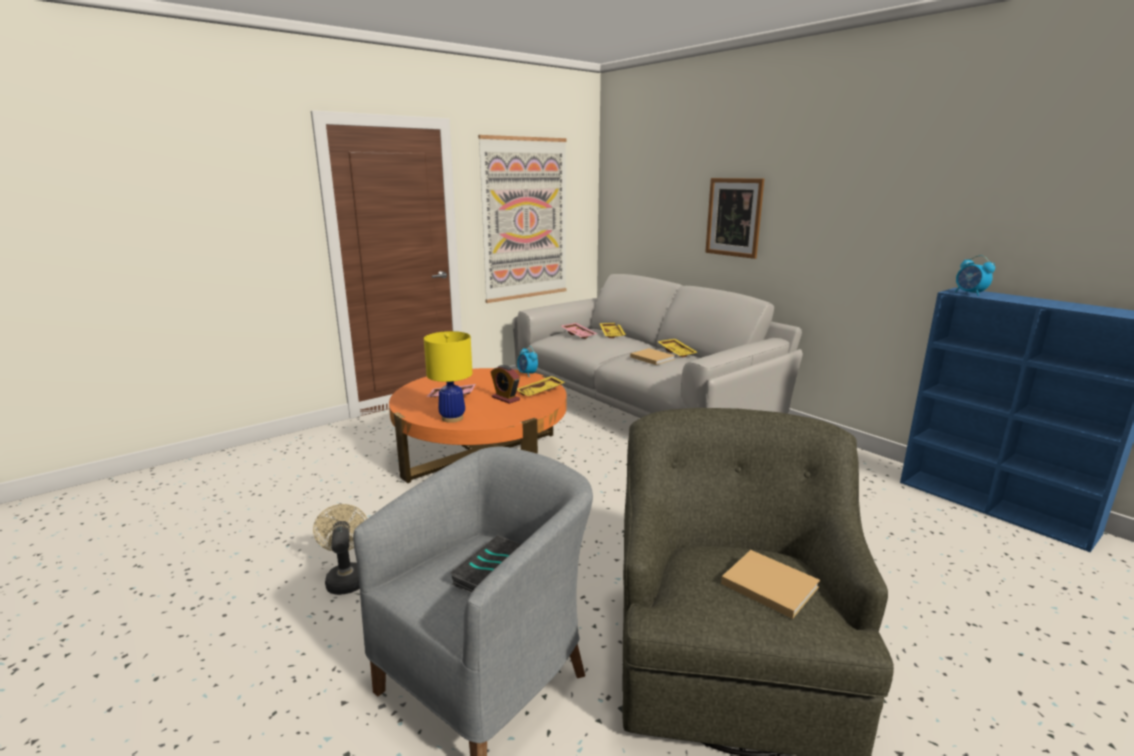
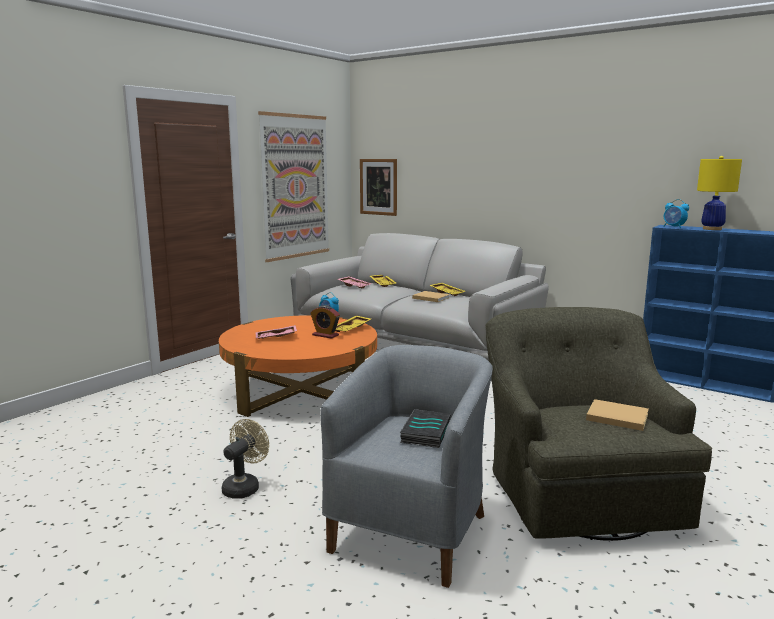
camera: 15 degrees left, 5 degrees down
(346, 578) = (244, 486): beige fan -> beige fan turned 60 degrees clockwise
(452, 418) = (291, 351): yellow table lamp -> yellow table lamp (712, 229)
(734, 217) = (481, 180): picture -> picture (378, 187)

